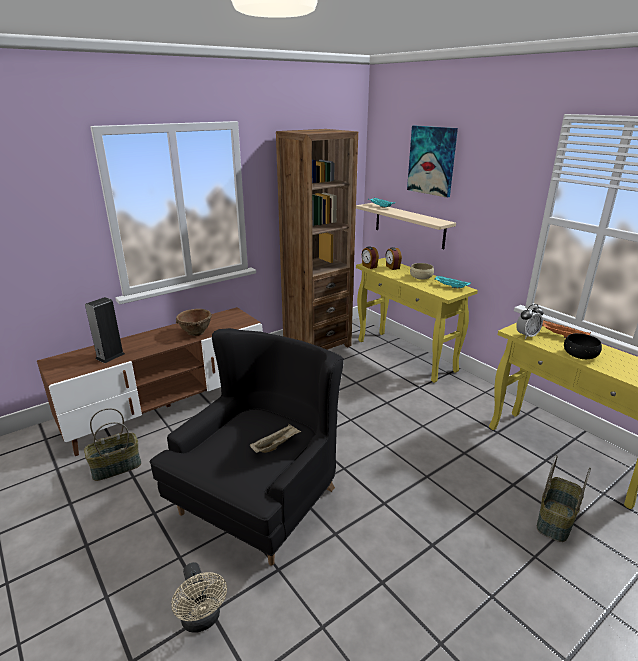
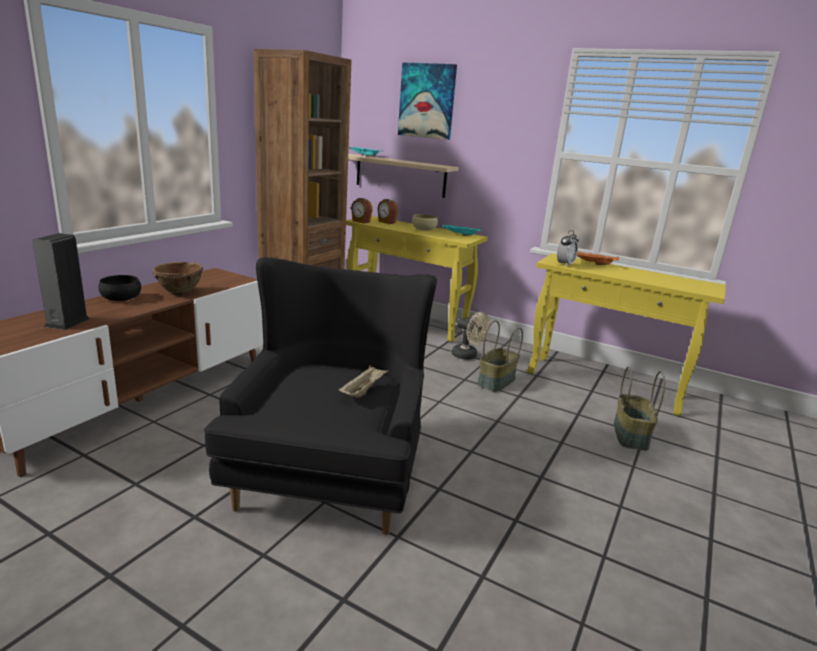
camera: 25 degrees left, 5 degrees down
(116, 467) = (100, 478): basket -> basket (497, 382)
(202, 620) = (338, 611): beige fan -> beige fan (468, 356)
(580, 354) = (620, 274): black bowl -> black bowl (121, 298)

